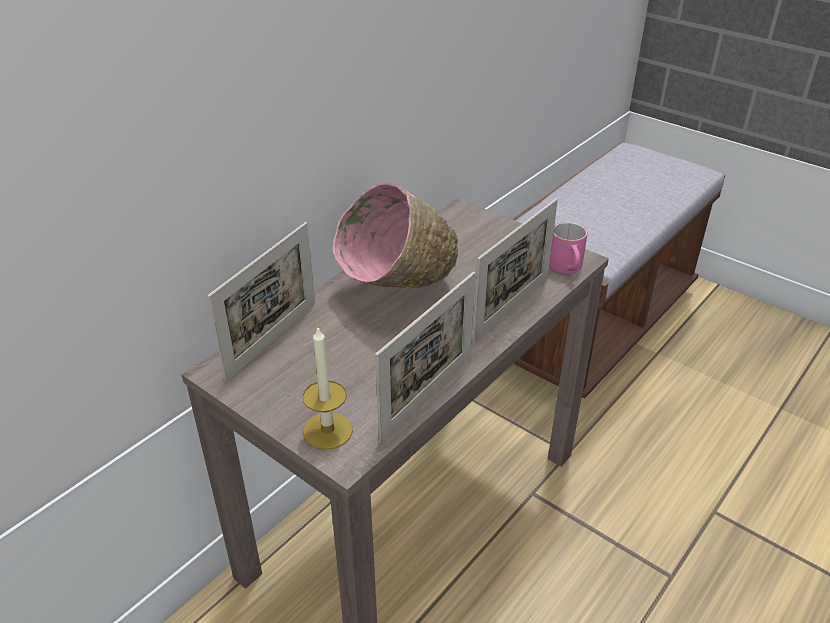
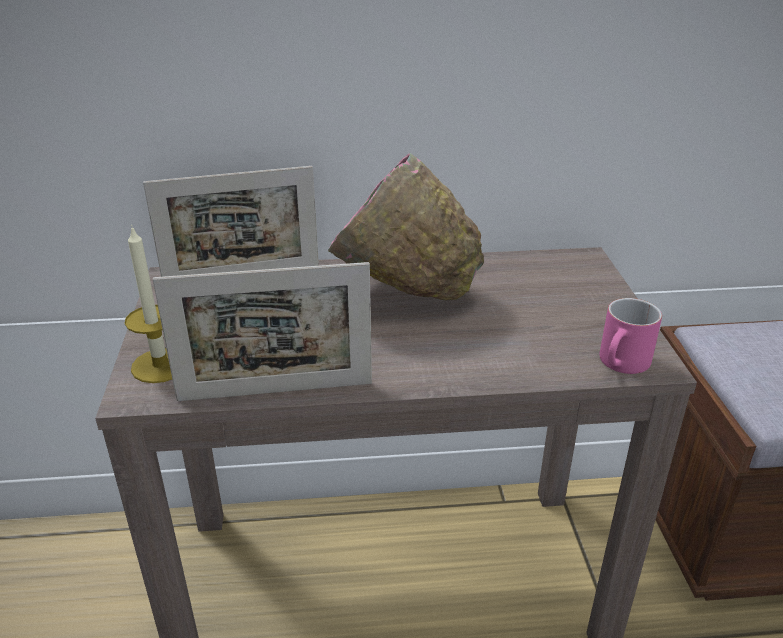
camera: 45 degrees right, 5 degrees down
(511, 308) = (488, 367): picture frame -> none

